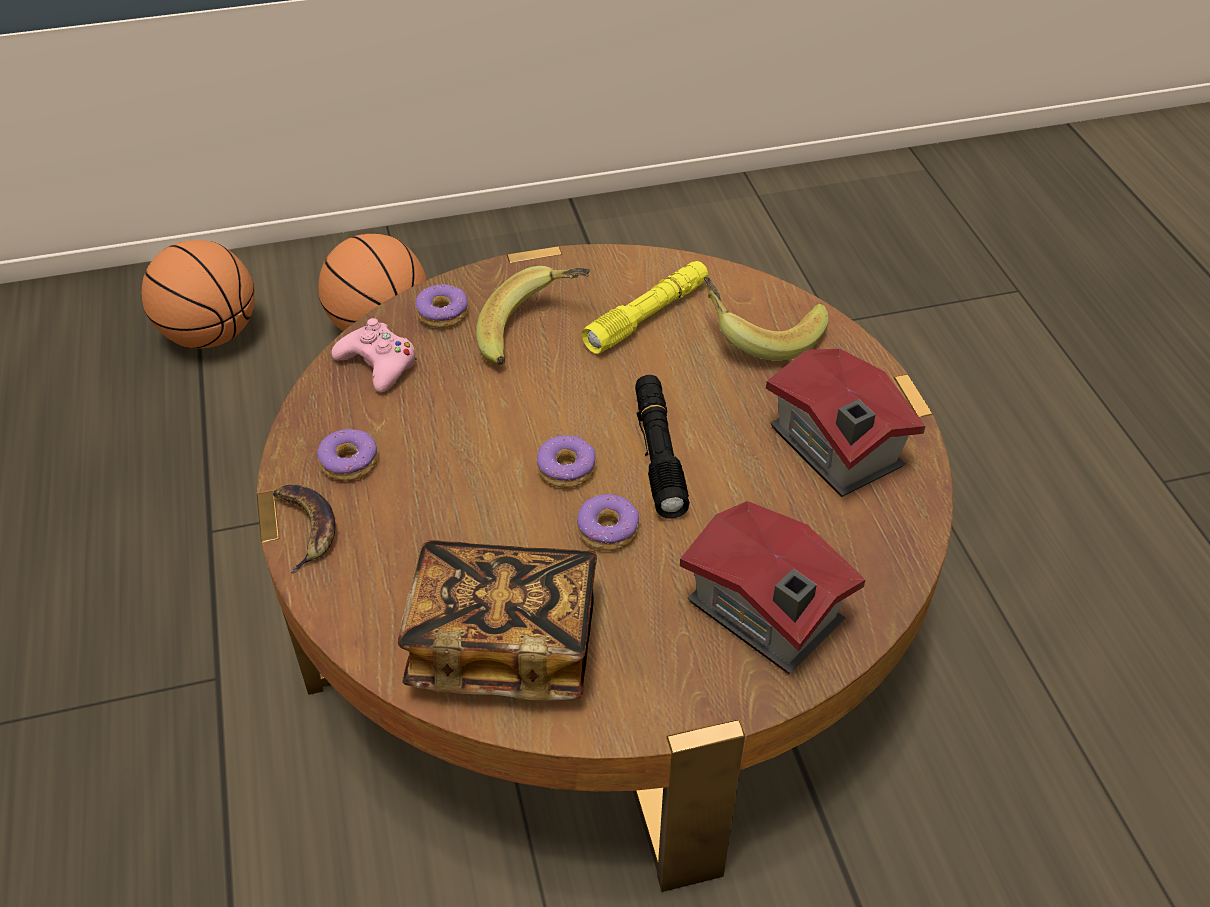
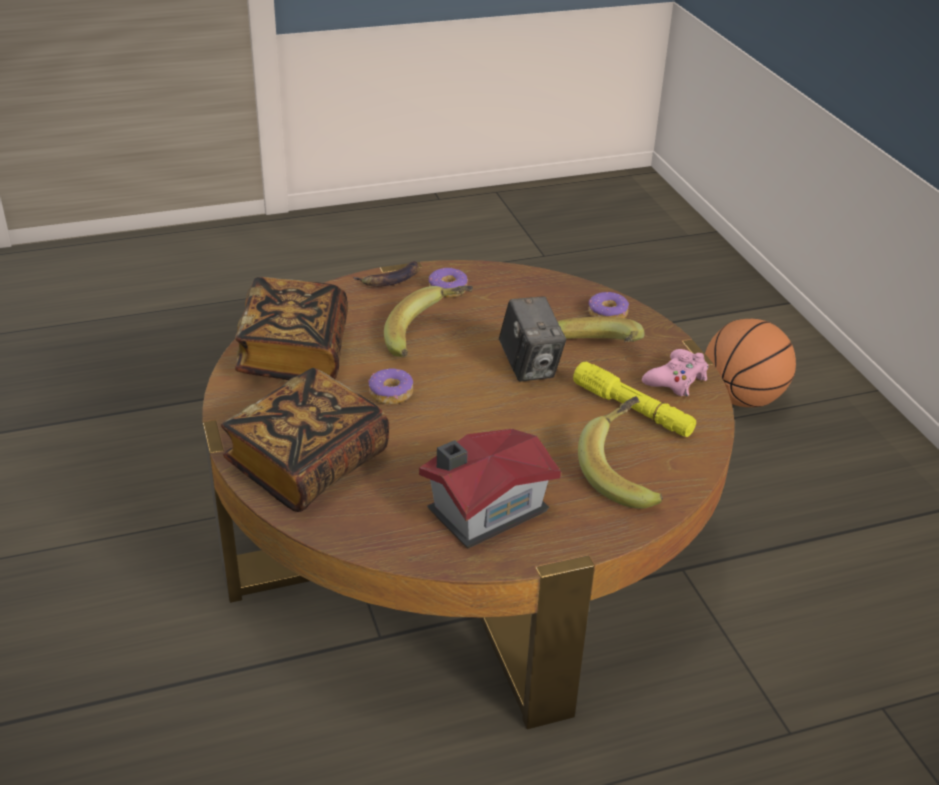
camera: 85 degrees right, 10 degrees down
(211, 335) = (702, 322): basketball -> none
(378, 364) = (545, 292): pink game controller -> pink game controller (676, 380)
(476, 488) = (428, 338): none -> banana
(554, 393) = (529, 366): none -> camera
(567, 469) = (449, 374): donut -> none
(658, 454) = (469, 416): black flashlight -> none
(766, 617) = (308, 464): toy house -> book

